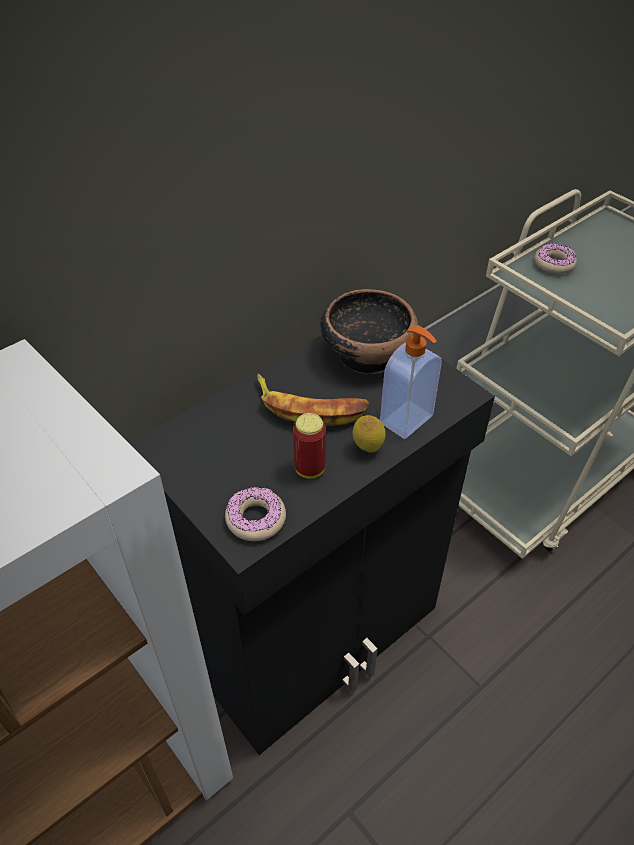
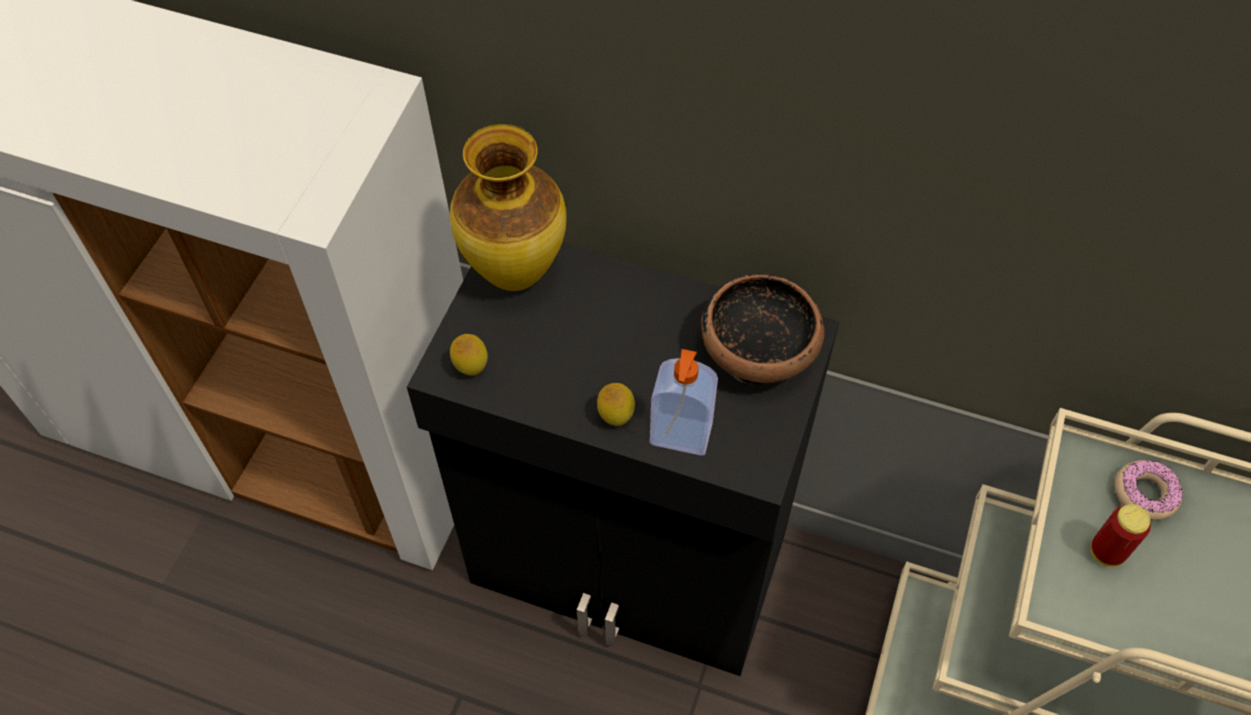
camera: 60 degrees right, 10 degrees up
(187, 453) = (514, 275): none -> vase
(256, 519) = (471, 368): donut -> lemon
(309, 468) = (558, 381): can -> can (1107, 552)
(310, 407) = (640, 341): banana -> none

